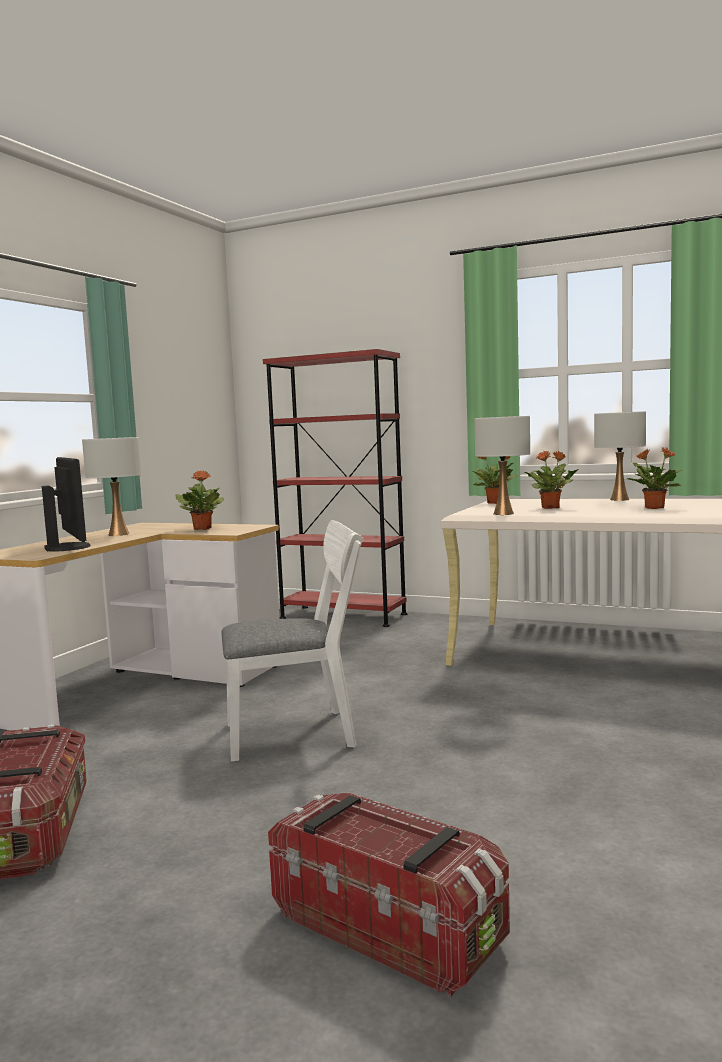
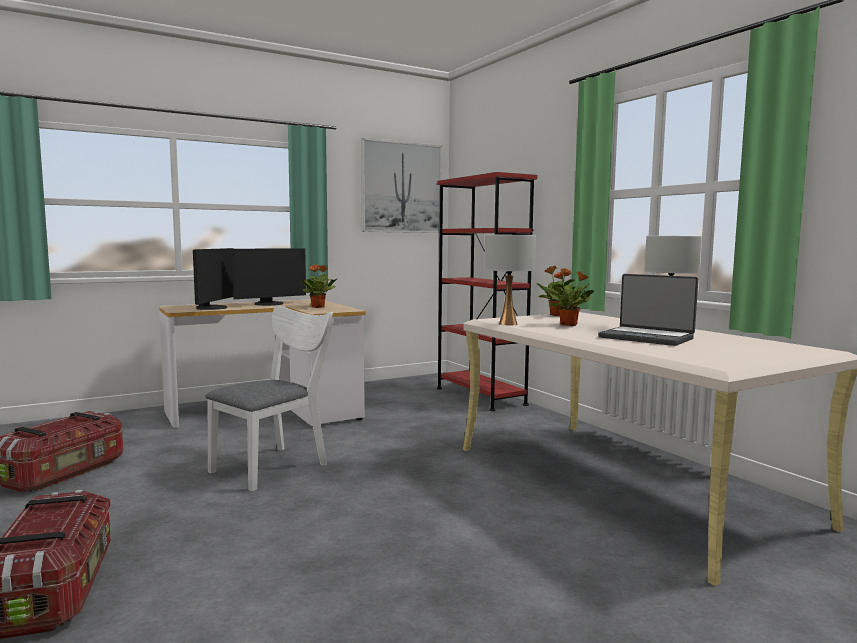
camera: 35 degrees right, 0 degrees up
(118, 534) = (269, 304): white table lamp -> monitor
(193, 368) = (401, 187): none -> picture
(301, 733) = (276, 465): white chair -> white chair turned 75 degrees counterclockwise
(653, 508) = (646, 338): potted plant -> laptop

